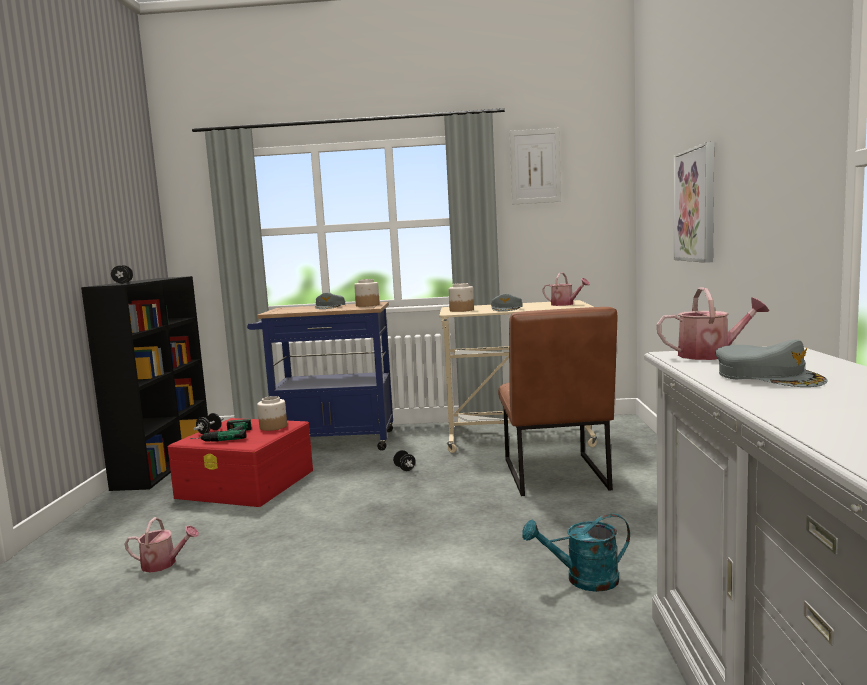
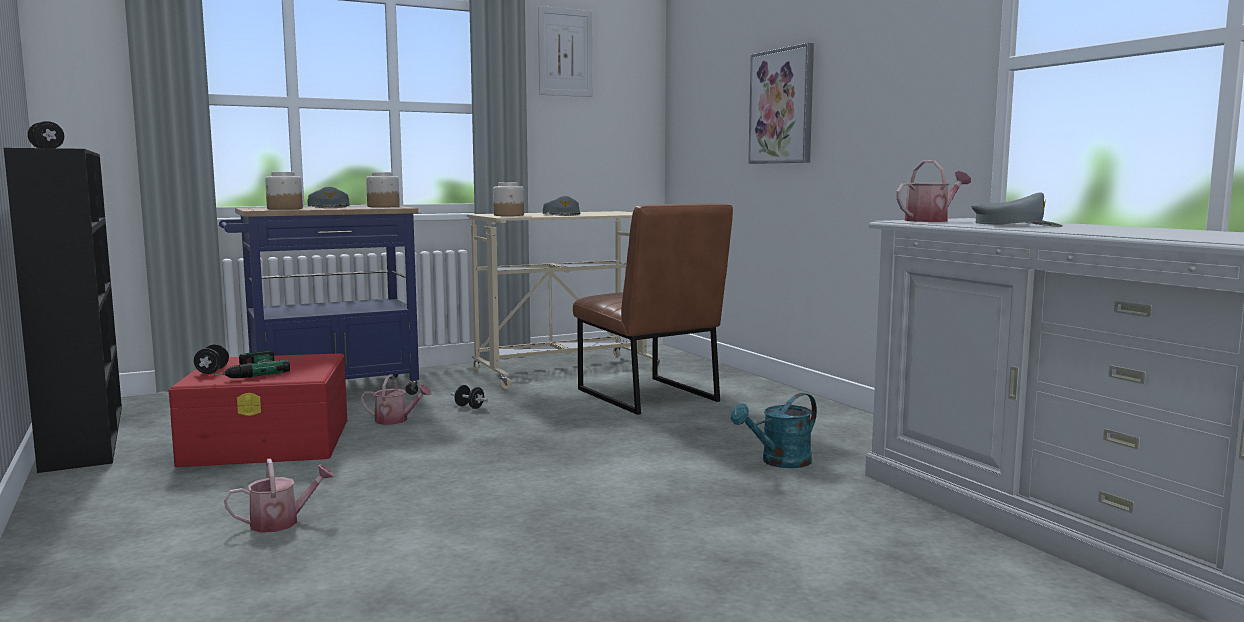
camera: 30 degrees left, 0 degrees up
(273, 427) = (303, 360): jar -> jar (284, 209)
(565, 304) = (618, 213): watering can -> watering can (396, 420)

